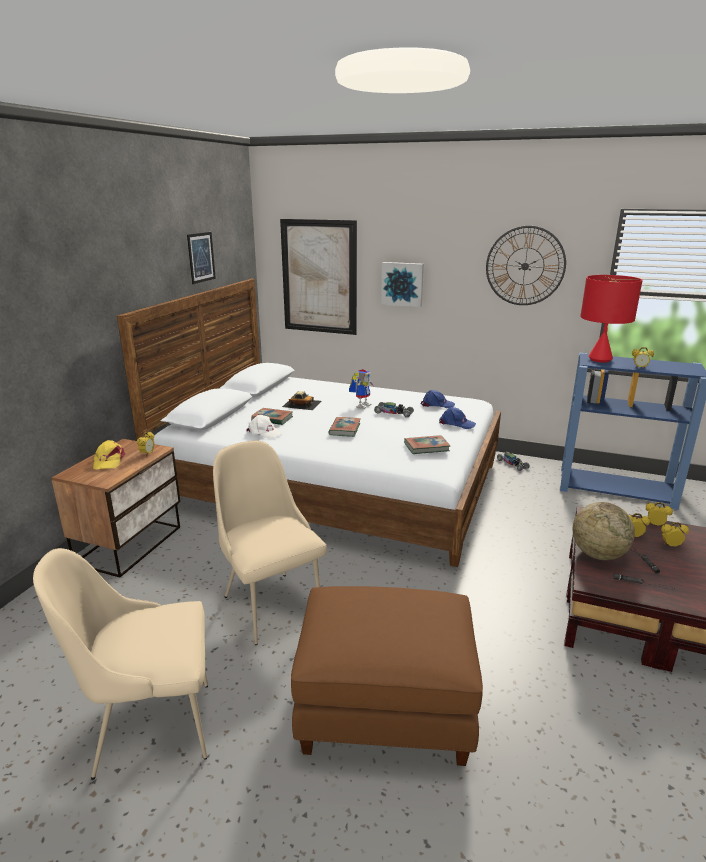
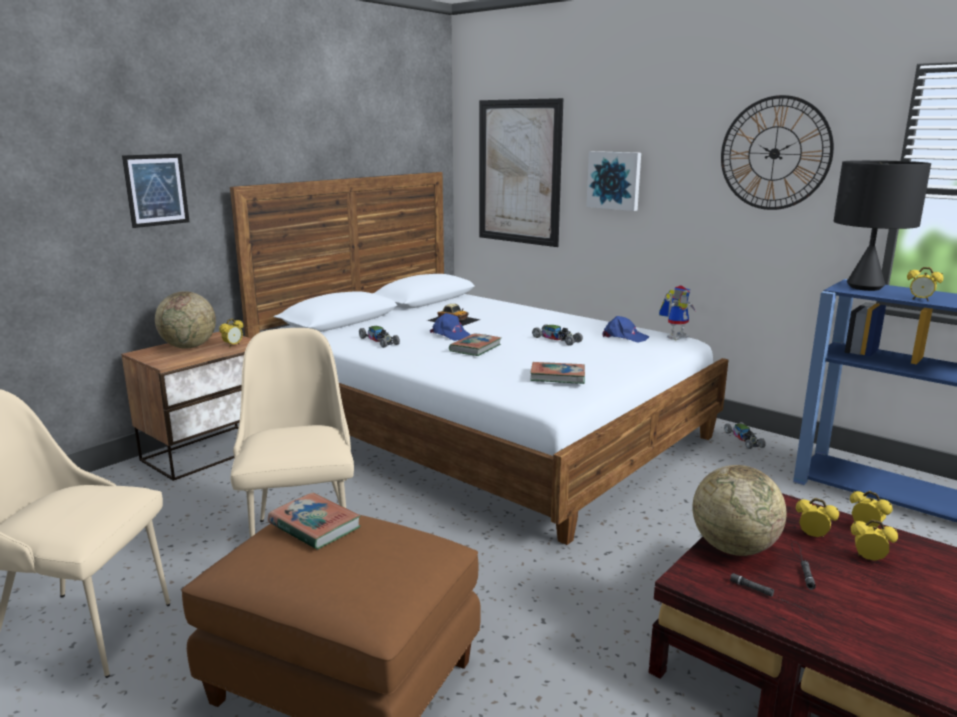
camera: 20 degrees right, 5 degrees down
(108, 461) = (189, 347): yellow cap -> globe
(201, 257) = (365, 138): picture -> picture (156, 190)
(264, 432) = (379, 341): white cap -> toy car
(272, 419) = (402, 330): book -> book (314, 526)
(362, 405) = (525, 328): toy robot -> toy robot (676, 336)
(456, 424) = (629, 358): blue cap -> blue cap (451, 335)
(599, 360) = (864, 287): red table lamp -> black table lamp

